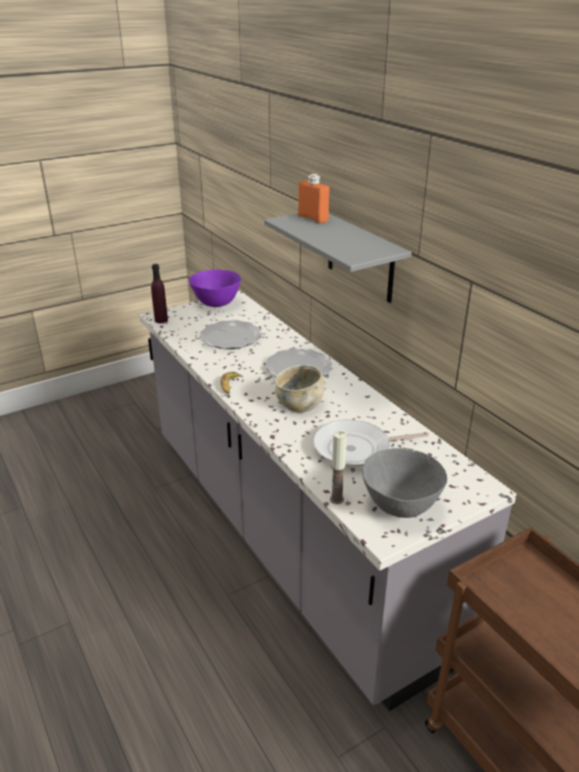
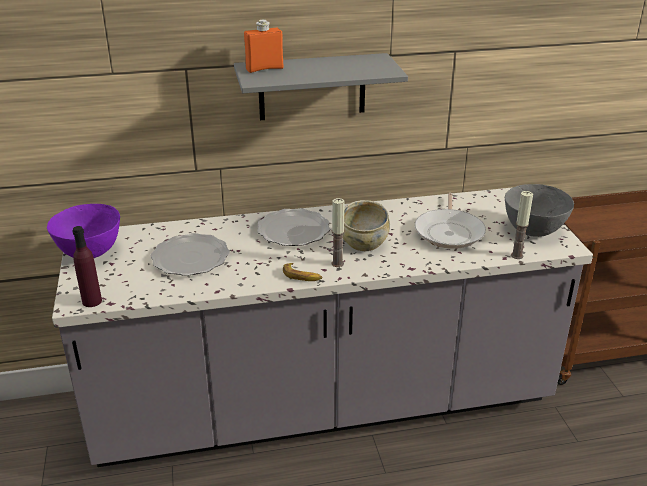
camera: 70 degrees left, 0 degrees up
(258, 398) = (337, 263): none -> candle

